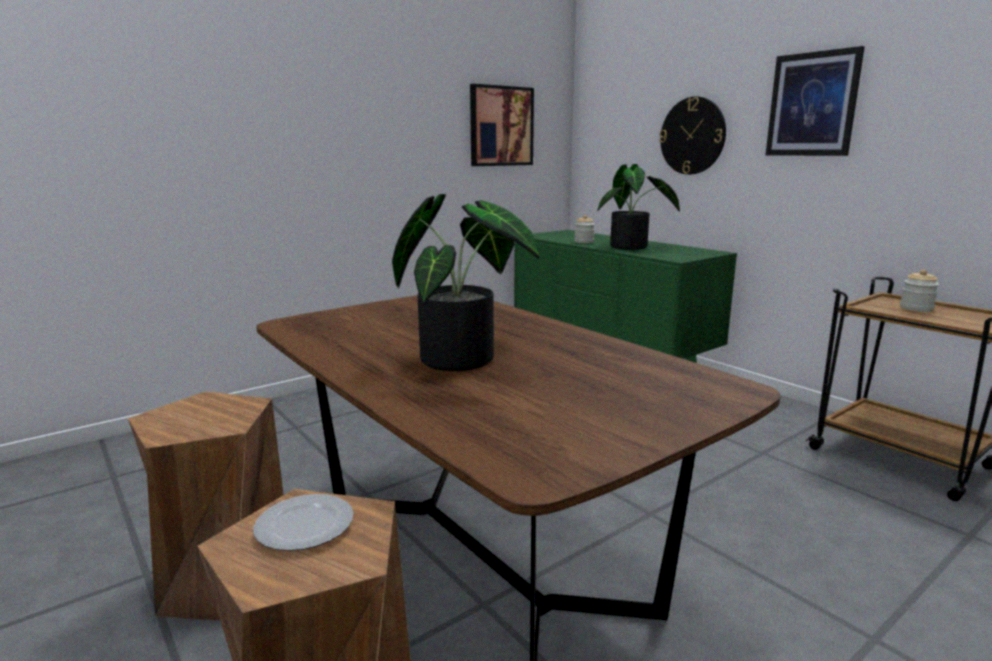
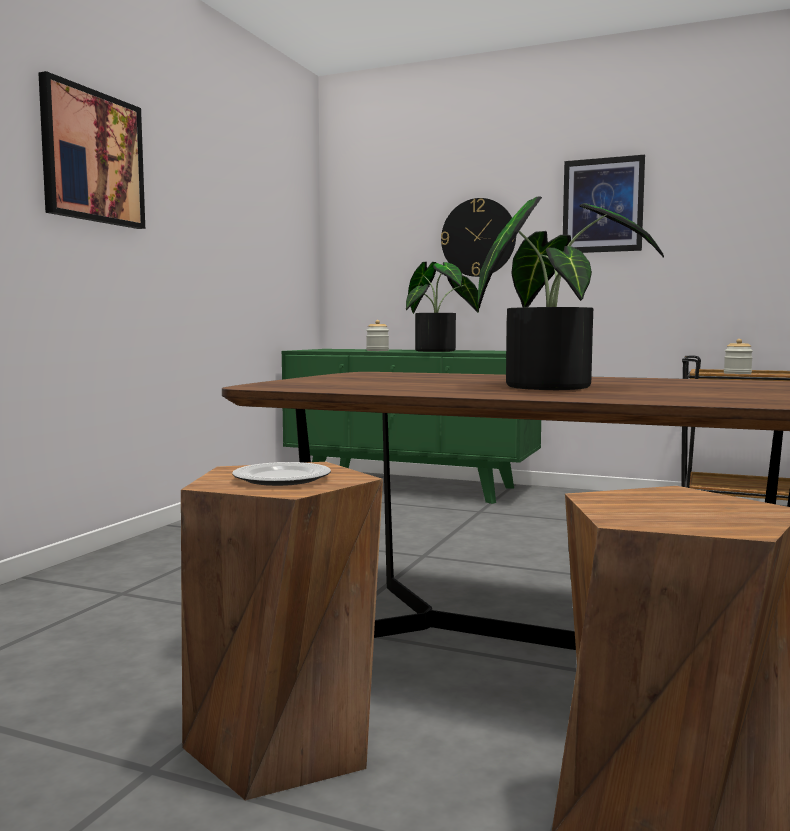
camera: 30 degrees left, 10 degrees down
(305, 526) = (655, 504): plate -> plate (282, 478)
(501, 126) = (265, 219): picture -> picture (92, 157)

